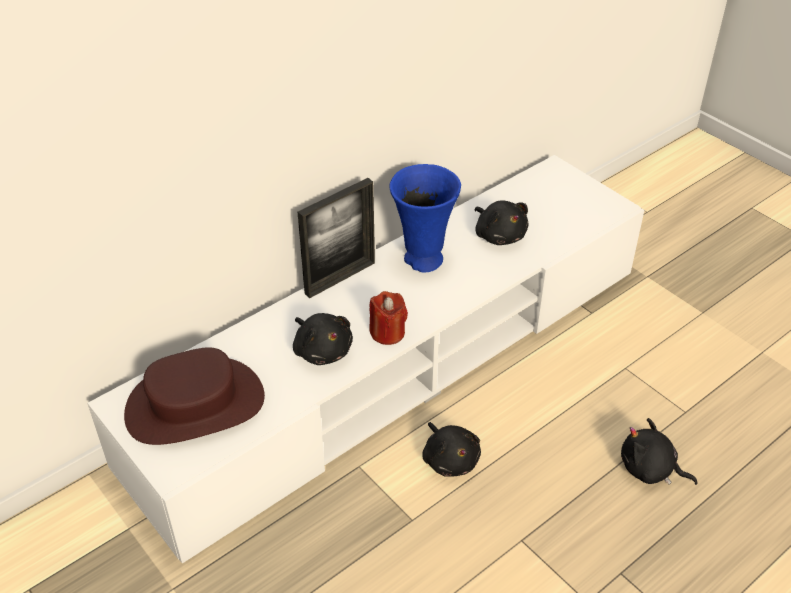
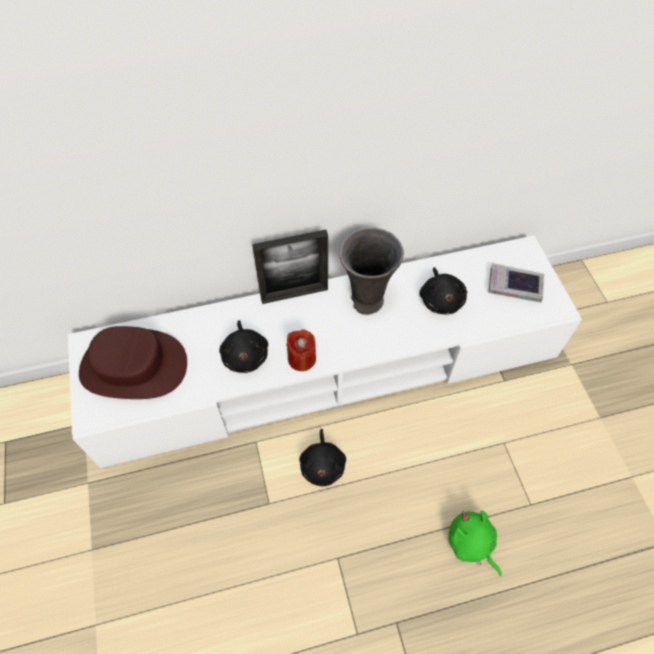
camera: 25 degrees right, 15 degrees up
(423, 261) = (366, 302): blue vase -> grey vase
(564, 202) = (514, 286): none -> book
(650, 469) = (471, 543): black plush toy -> green plush toy

